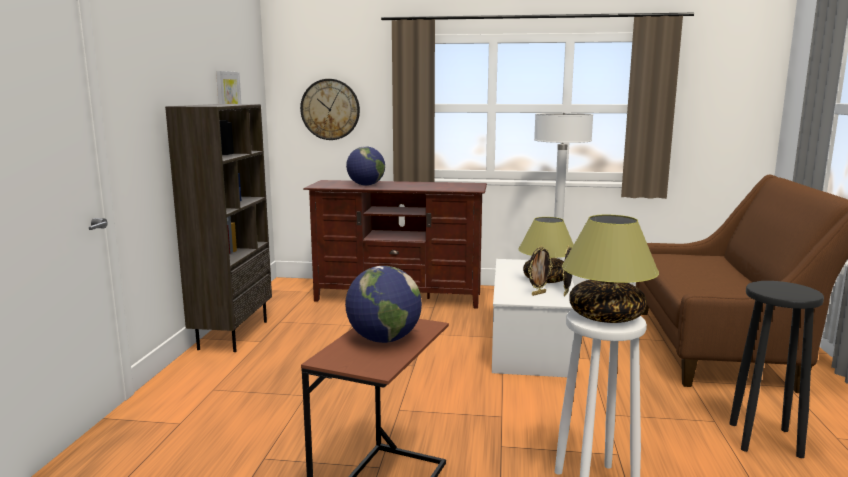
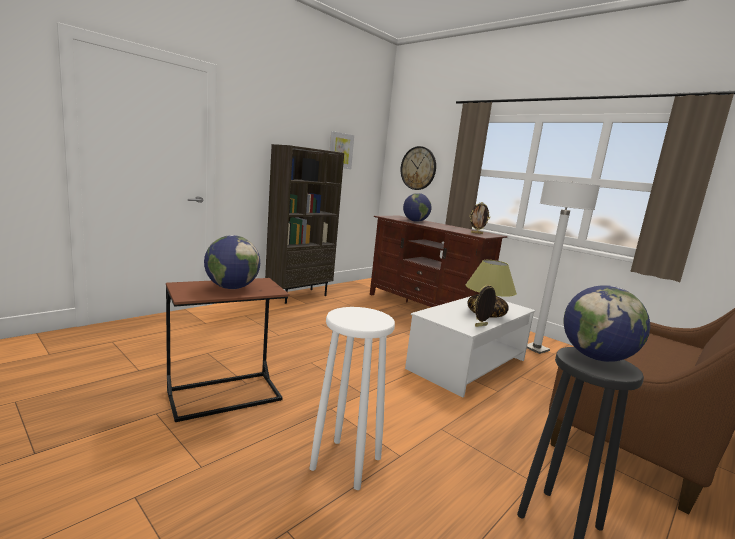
camera: 35 degrees right, 0 degrees up
(538, 293) = (458, 318): picture frame -> picture frame (476, 233)
(606, 316) = (363, 317): table lamp -> none
(776, 286) = (596, 357): none -> globe

